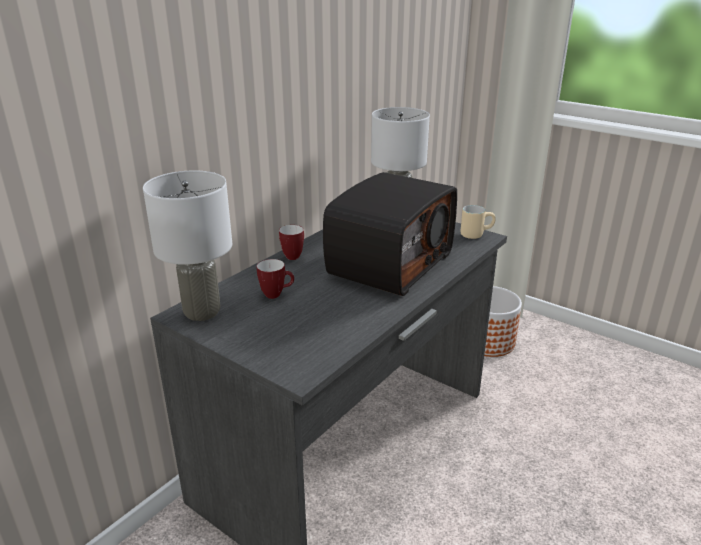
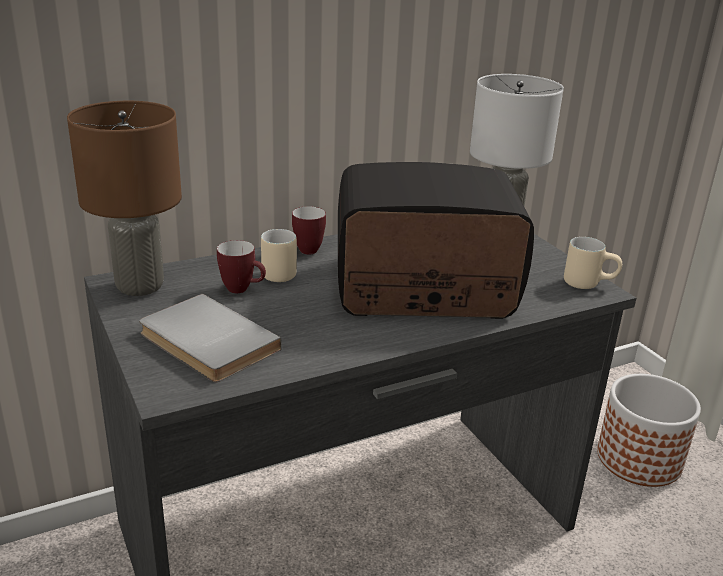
camera: 25 degrees right, 0 degrees up
(203, 311) = (142, 286): white table lamp -> brown table lamp
(286, 277) = (276, 272): none -> beige mug
(290, 336) = (205, 343): none -> grey book
(389, 263) = (422, 290): radio -> radio turned 150 degrees counterclockwise

